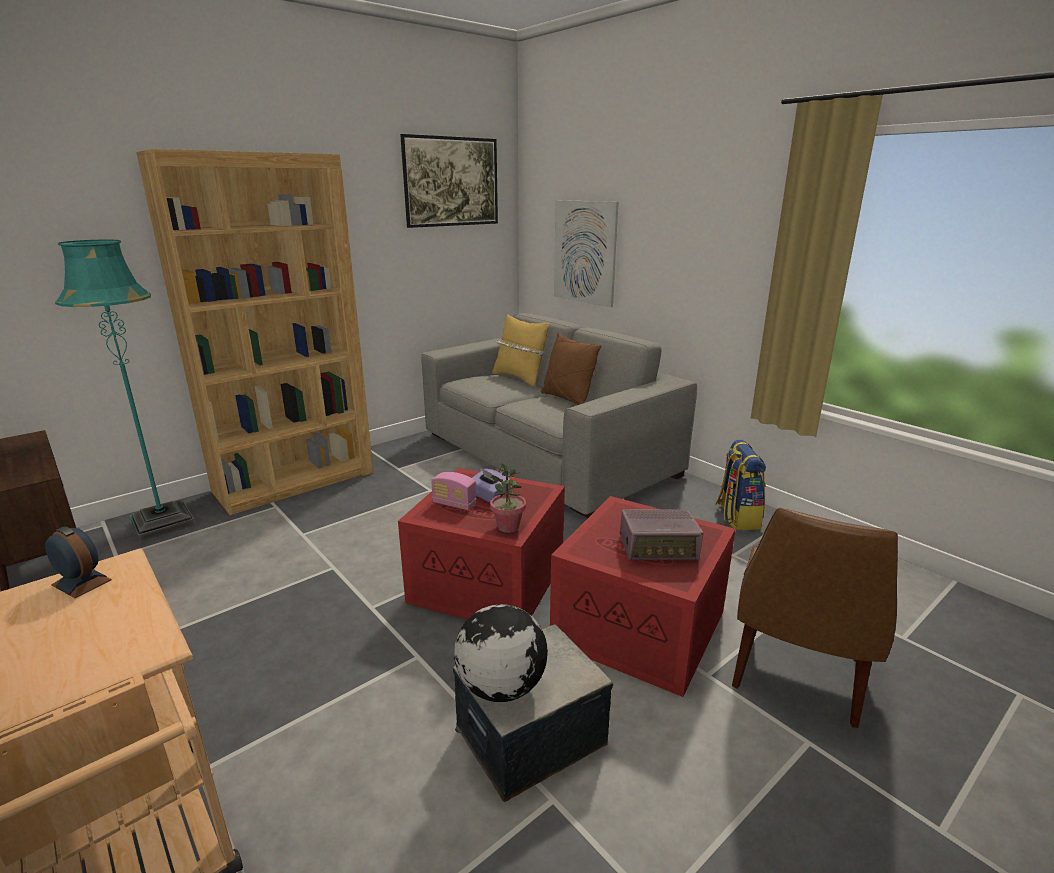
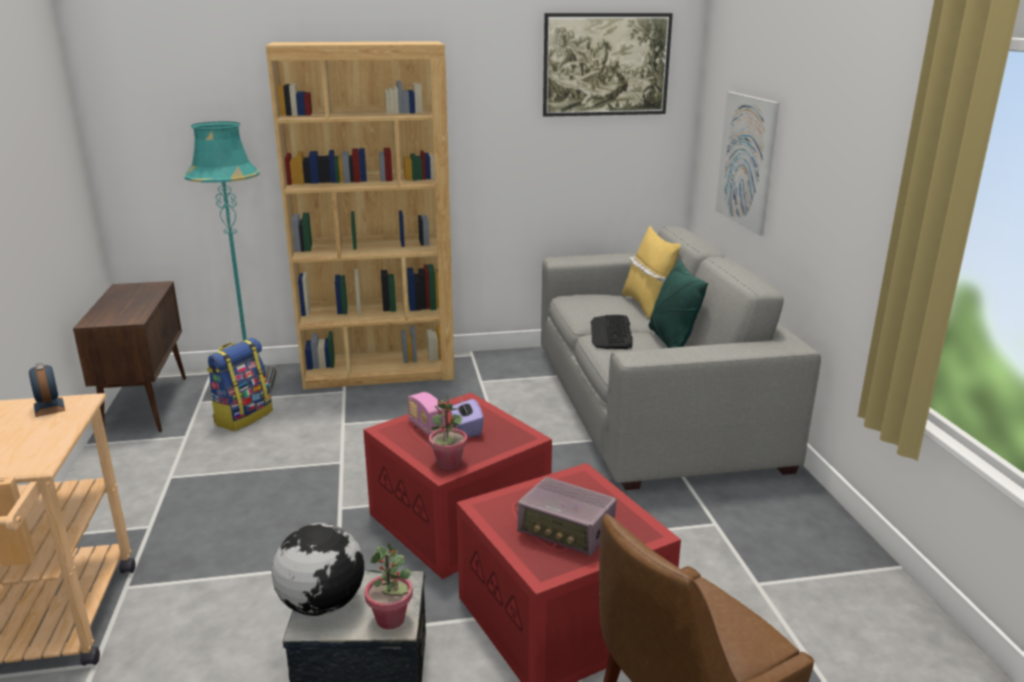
camera: 30 degrees right, 0 degrees up
(522, 400) = (611, 333): none -> keyboard
(567, 399) = (671, 341): brown pillow -> green pillow
(574, 674) = (391, 619): none -> potted plant
(737, 517) = (814, 542): backpack -> backpack (243, 417)

